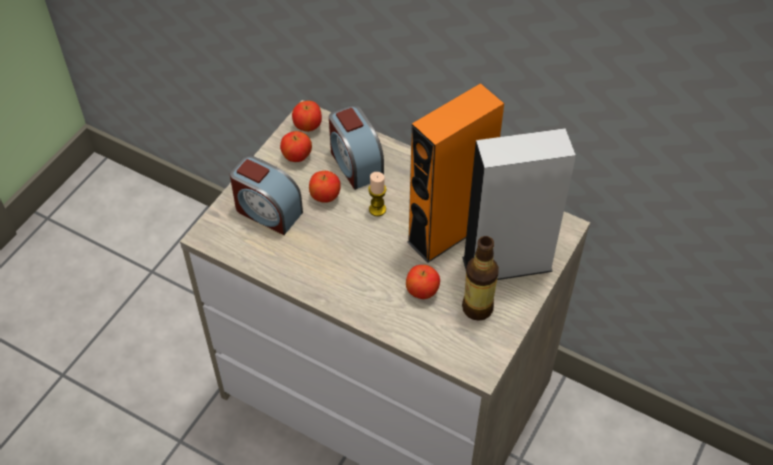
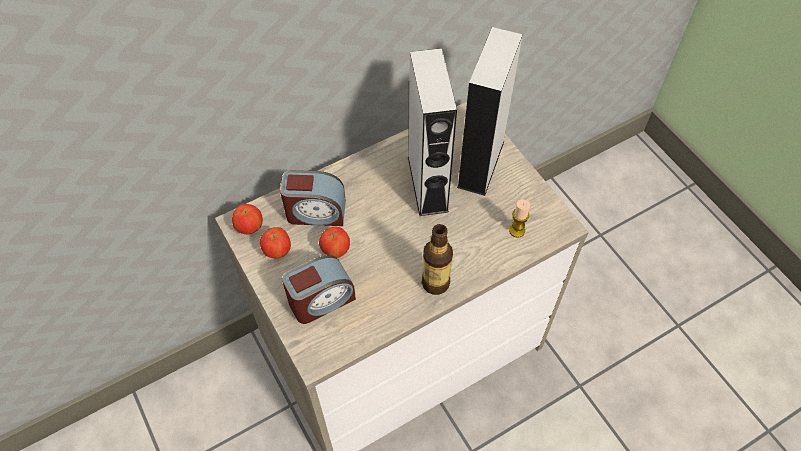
camera: 60 degrees left, 5 degrees up
(377, 209) = (374, 220): candle -> candle (517, 230)
(422, 291) = (473, 229): apple -> none
(448, 231) = (427, 184): orange speaker -> grey speaker
(477, 308) = (509, 202): bottle -> bottle (435, 283)

